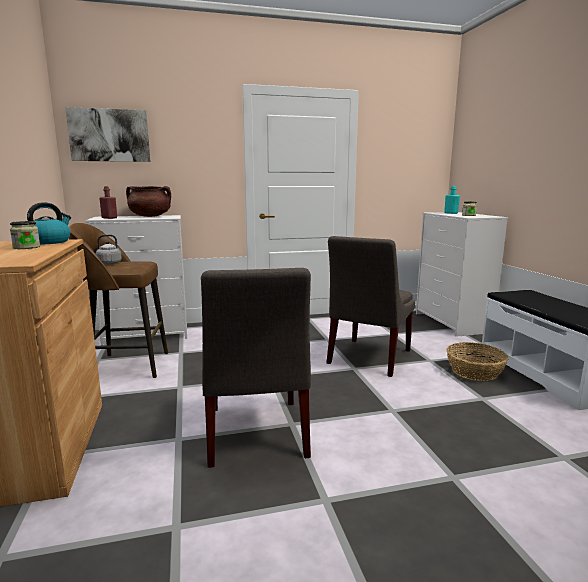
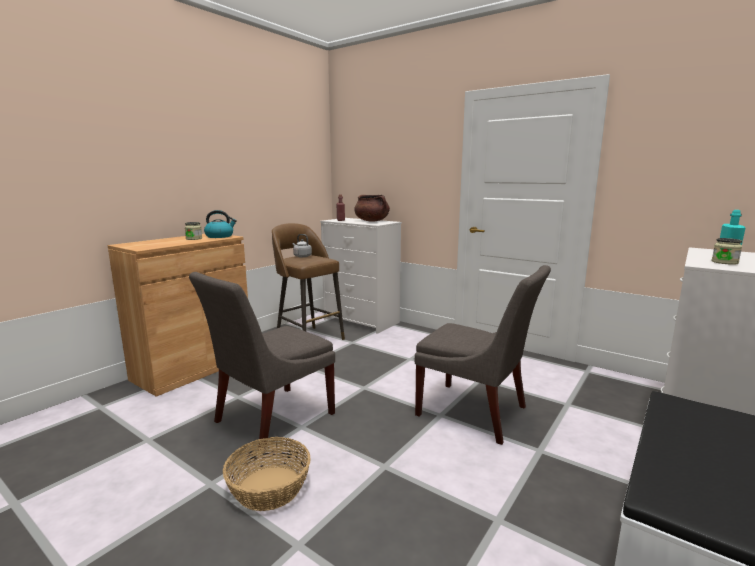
camera: 50 degrees right, 0 degrees up
(109, 135) = (360, 152): picture -> none
(367, 358) = (476, 413): grey chair -> grey chair turned 135 degrees counterclockwise
(474, 372) = (566, 492): basket -> basket (268, 487)

